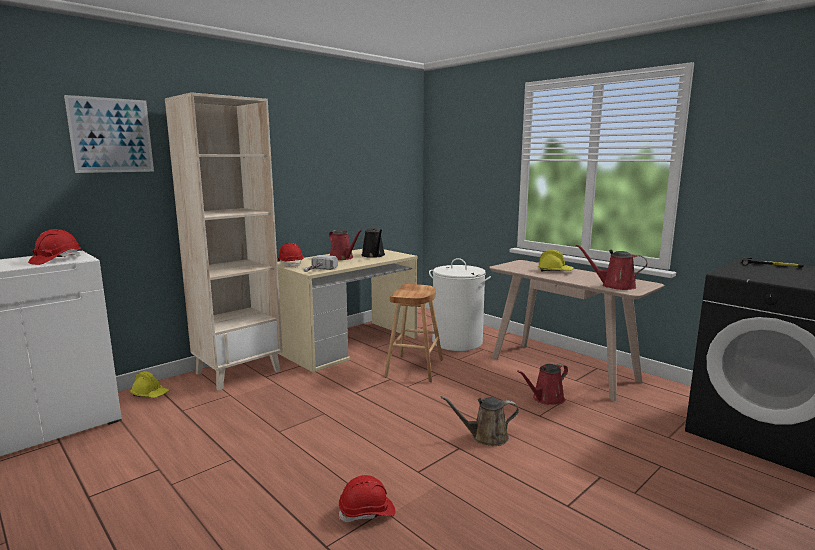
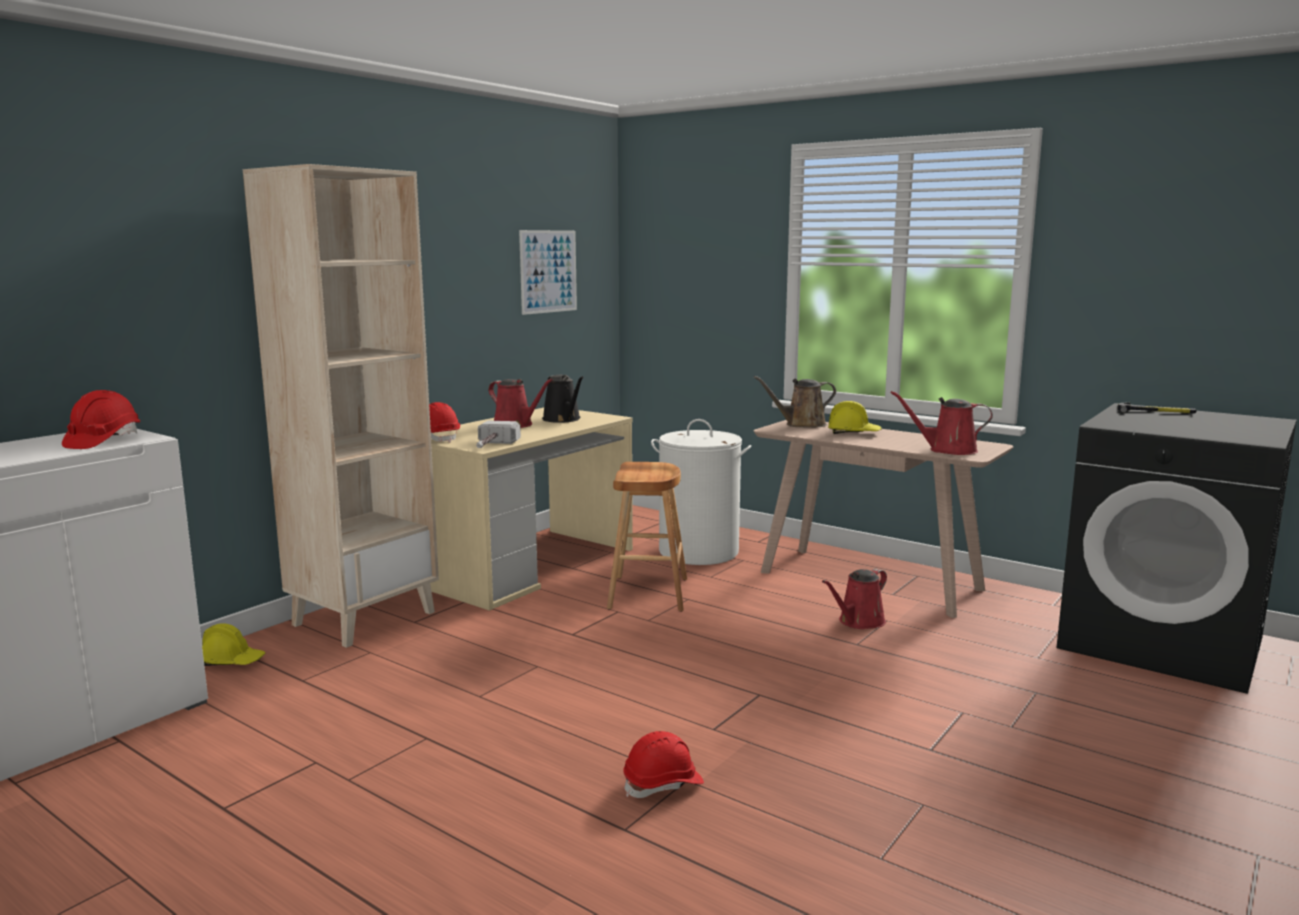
camera: 10 degrees left, 0 degrees up
(111, 135) = (161, 232): picture -> picture (548, 271)
(486, 437) = (792, 677): brown watering can -> brown watering can (801, 424)

